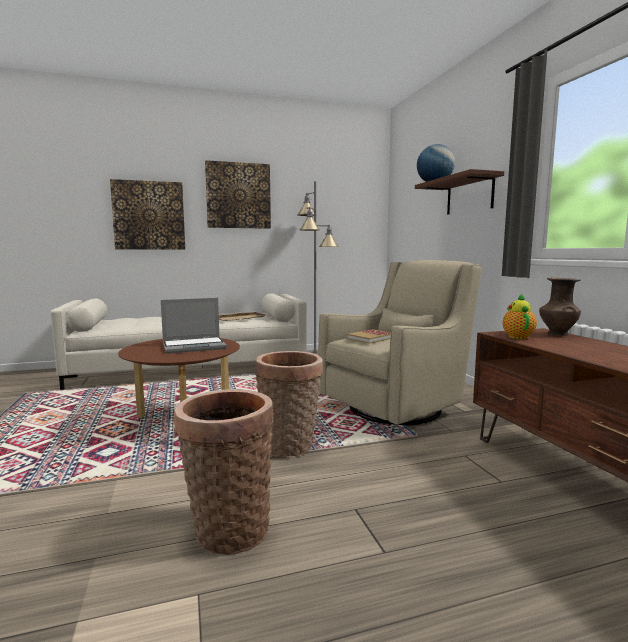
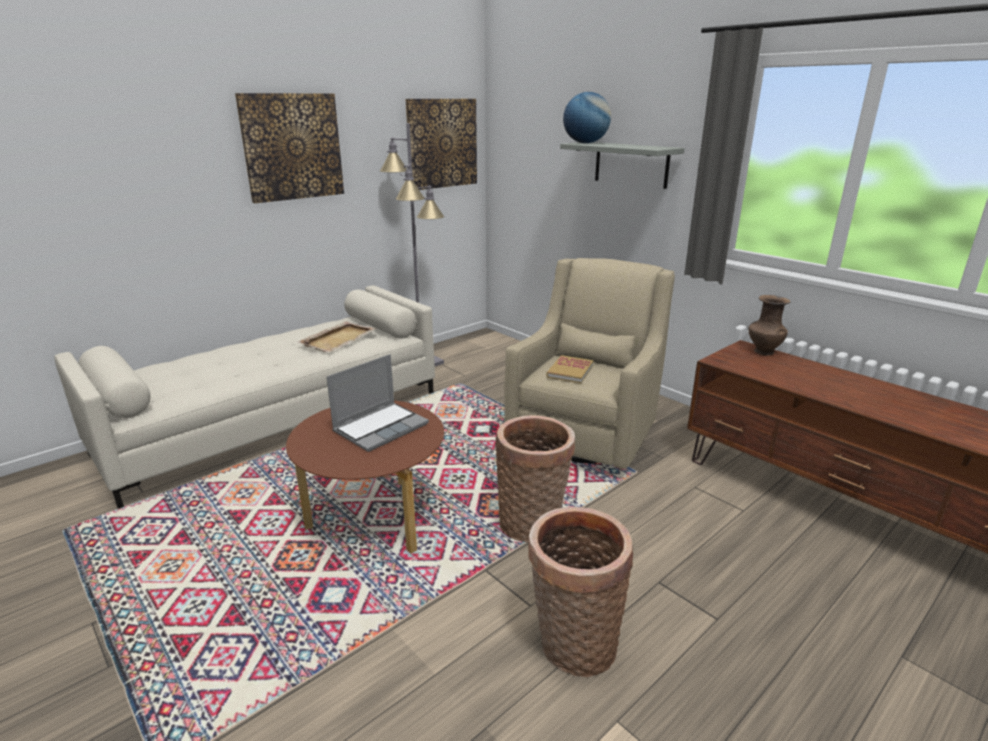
camera: 25 degrees left, 15 degrees up
(149, 215) = (157, 194): picture -> picture (442, 143)
(469, 195) = (631, 164): brown shelf -> grey shelf
(517, 336) = (739, 364): teapot -> none

